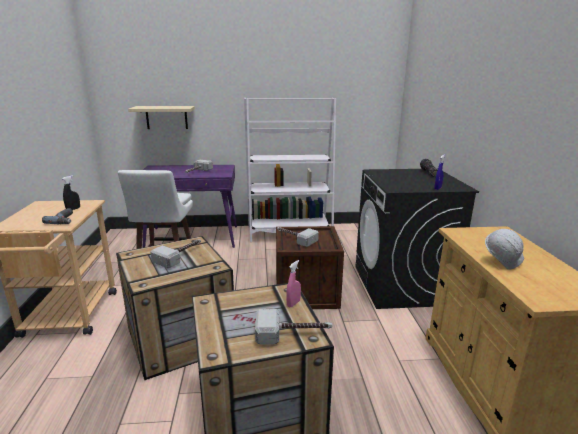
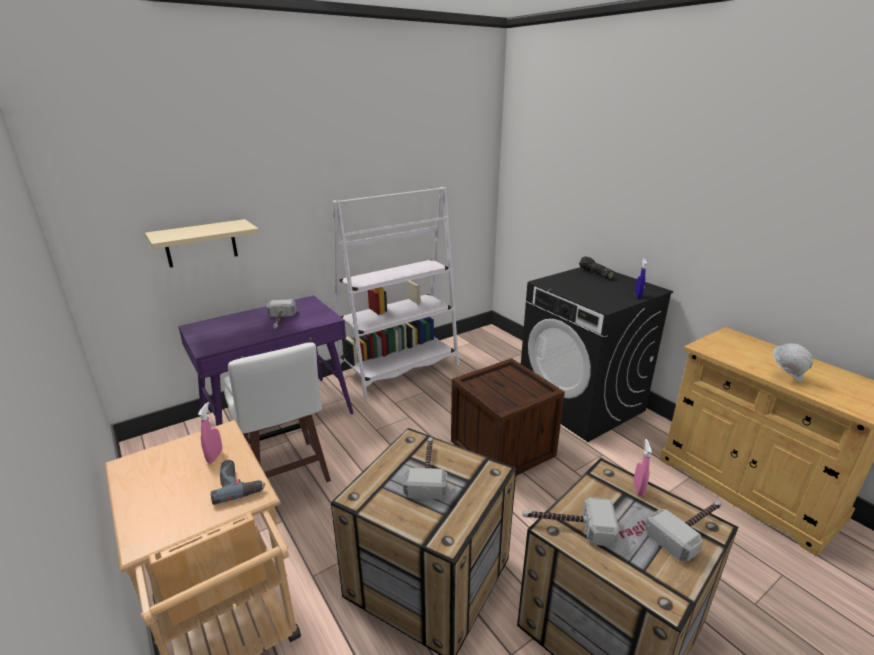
camera: 30 degrees left, 5 degrees up
(73, 209) = (214, 456): black spray bottle -> pink spray bottle
(295, 238) = (491, 389): hammer -> hammer (567, 526)

